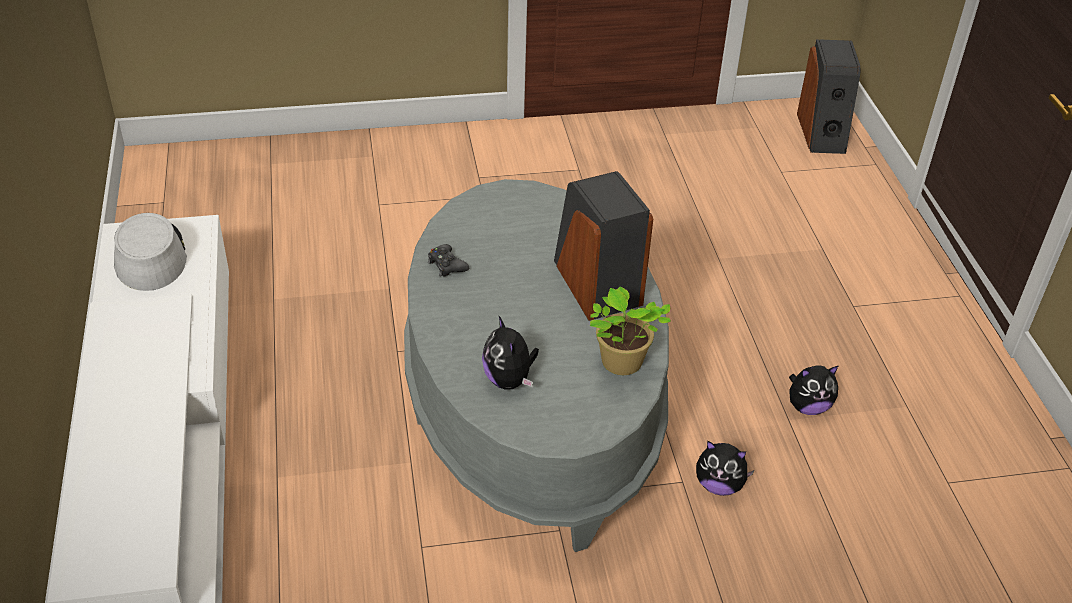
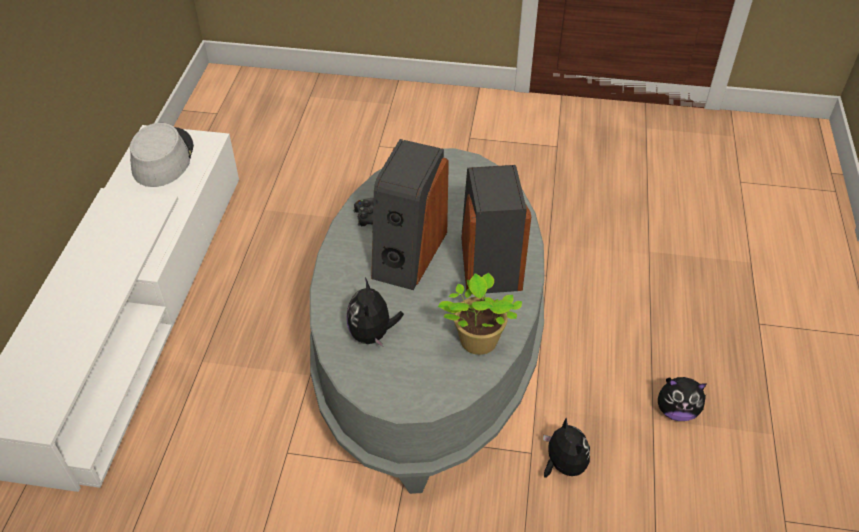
camera: 20 degrees right, 5 degrees up
(719, 485) = (563, 465): plush toy -> plush toy turned 150 degrees counterclockwise
(822, 132) = (795, 152): speaker -> speaker (408, 253)

